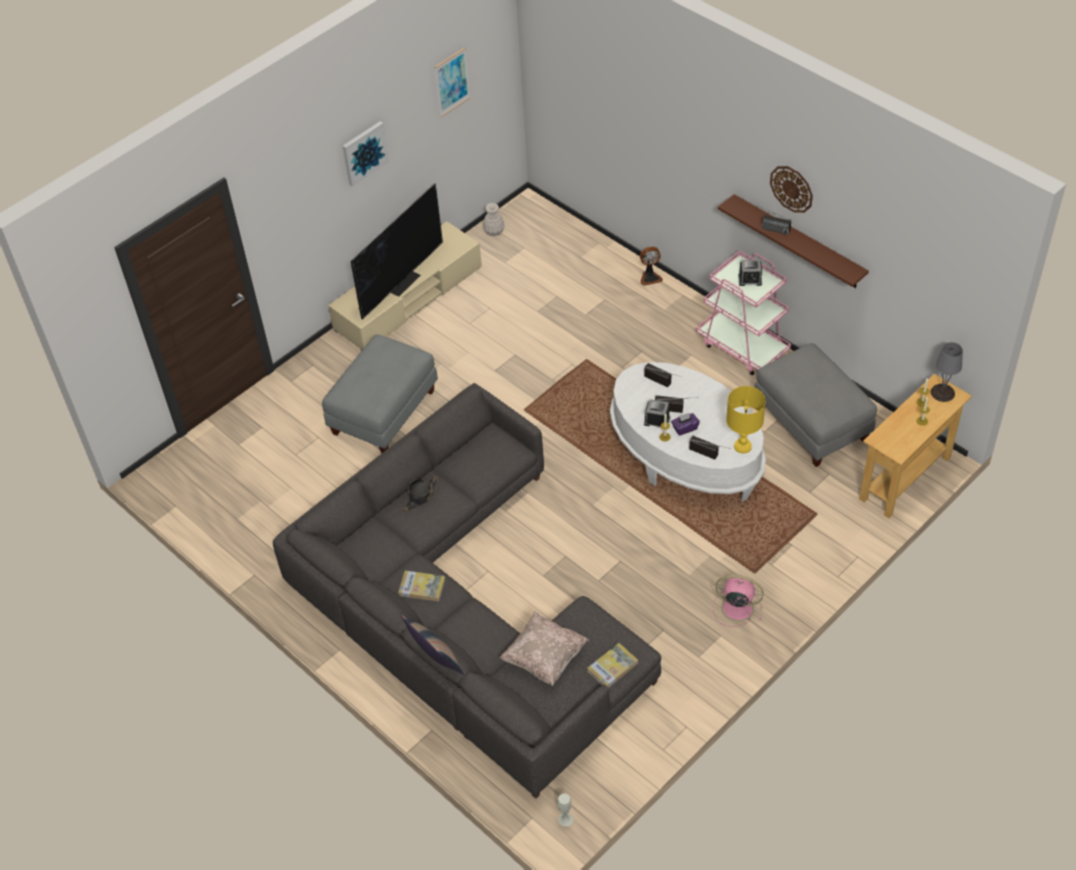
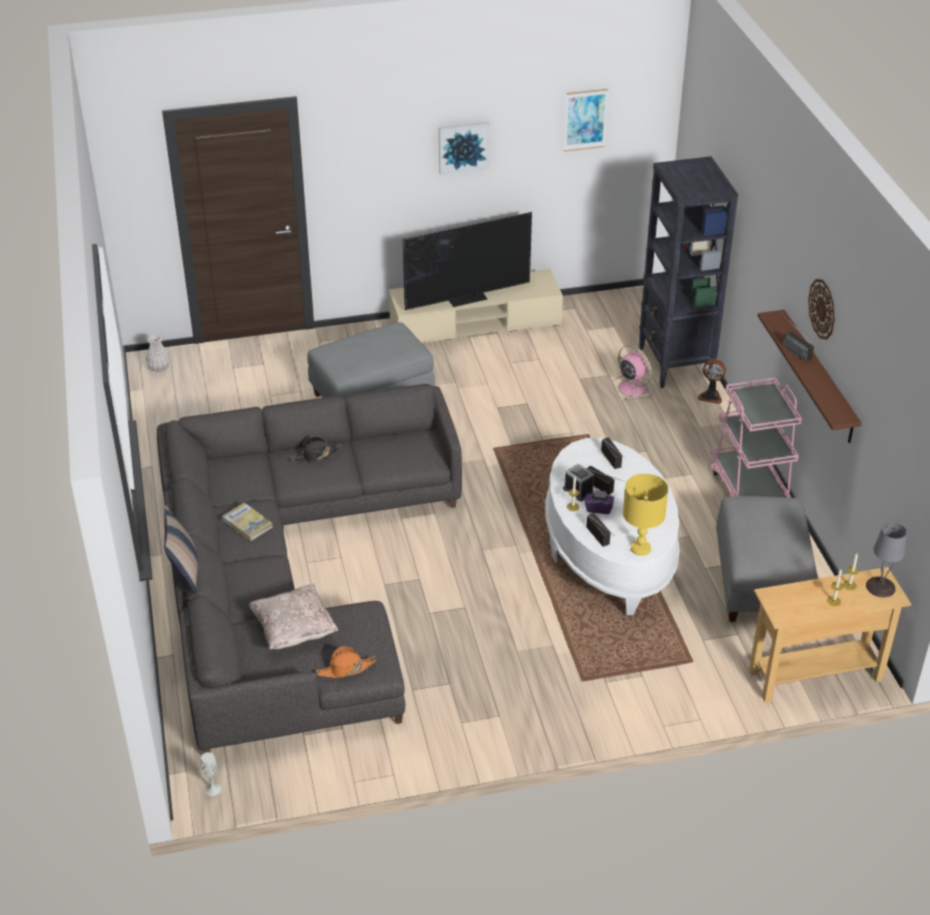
camera: 30 degrees right, 10 degrees down
(494, 231) = (599, 303): white vase -> white vase (159, 368)
(600, 261) = (675, 364): none -> black bookcase
(612, 667) = (346, 669): book -> orange hat
(736, 607) = (536, 700): pink fan -> pink fan (631, 387)
(750, 280) = (765, 406): alarm clock -> none

